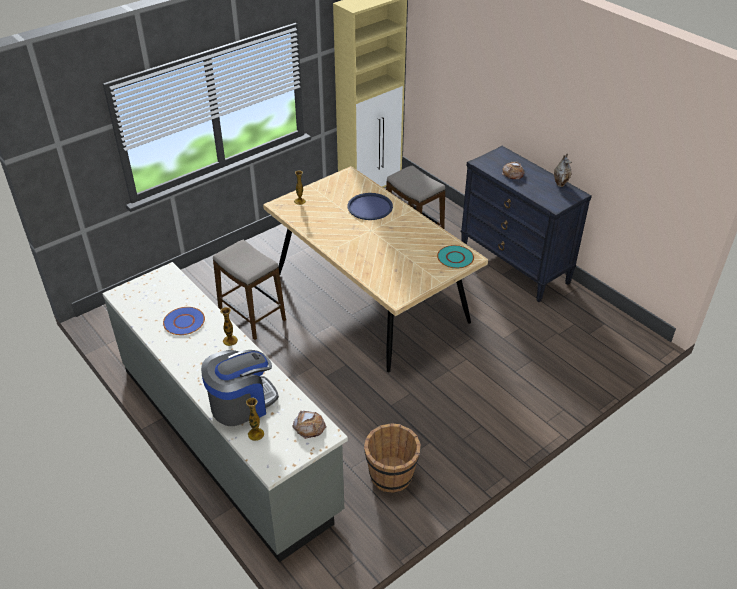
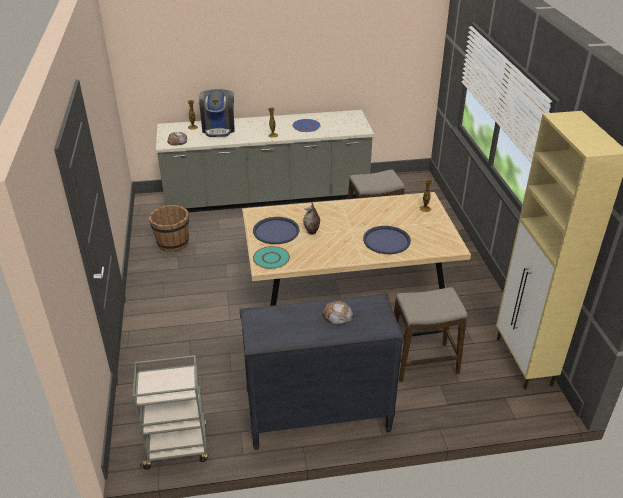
camera: 120 degrees right, 5 degrees down
(413, 271) = (276, 231): none -> blue tray
(560, 184) = (286, 342): vase -> vase (312, 232)
(610, 320) = (177, 447): none -> grey cart

